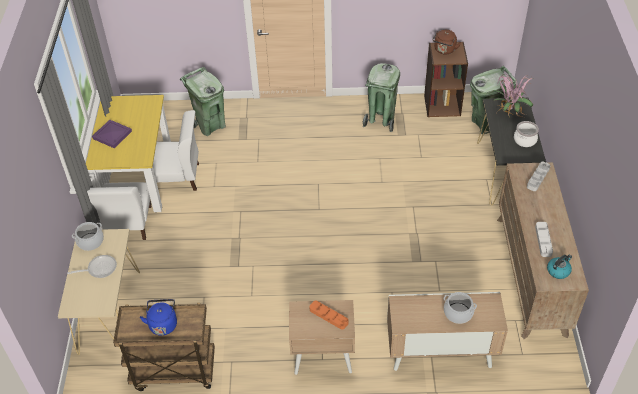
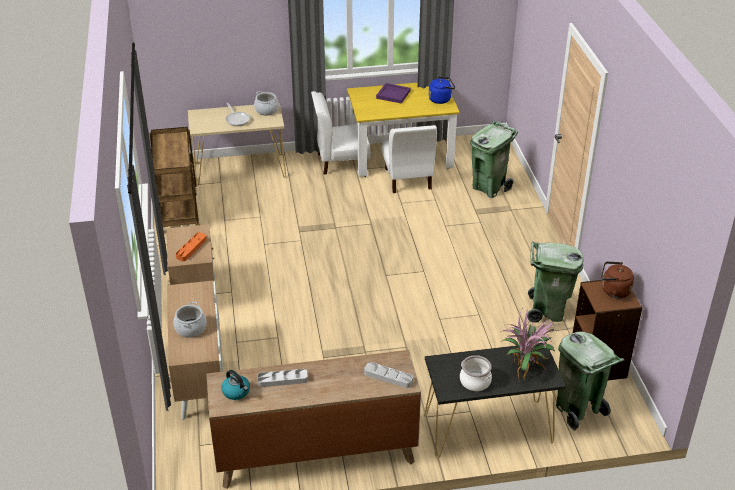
camera: 80 degrees right, 10 degrees down
(163, 324) = (173, 152): blue kettle -> blue kettle (441, 99)

